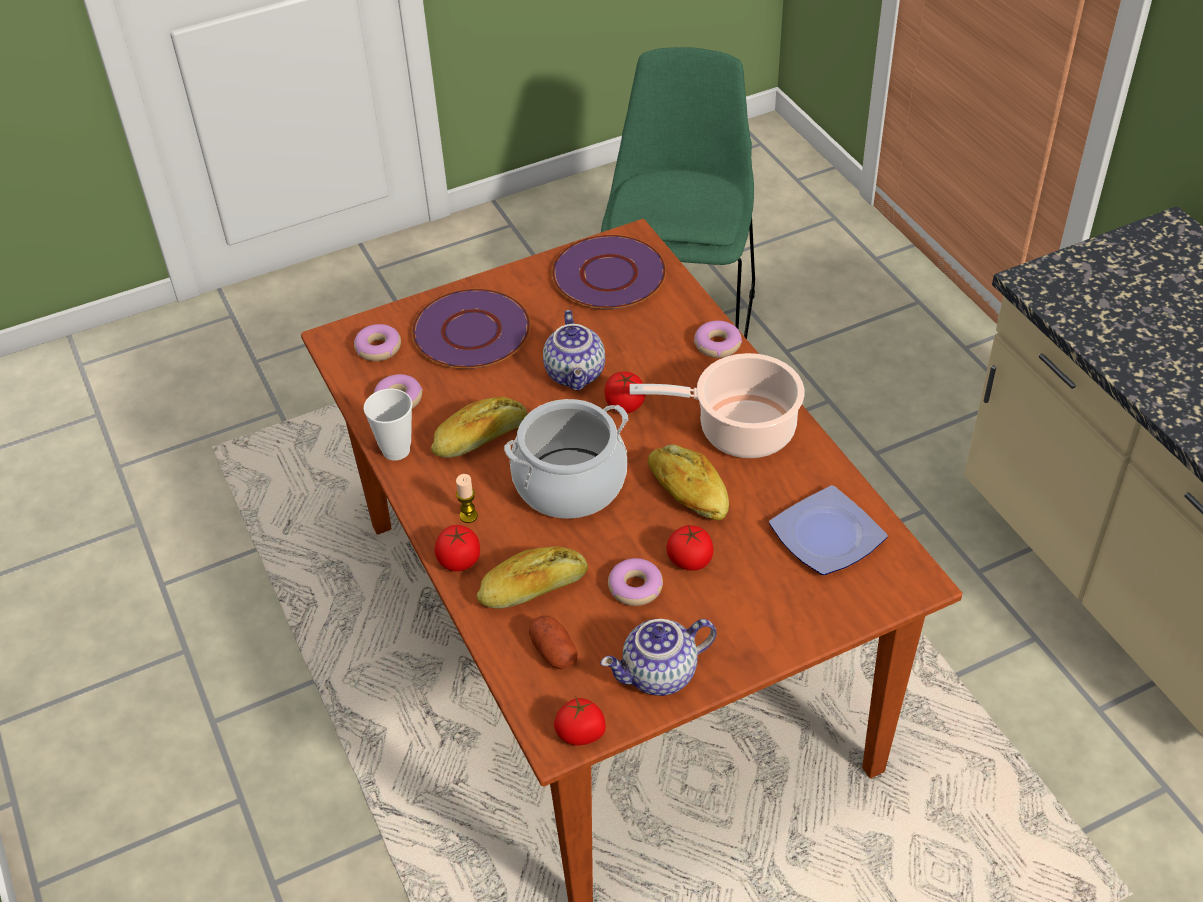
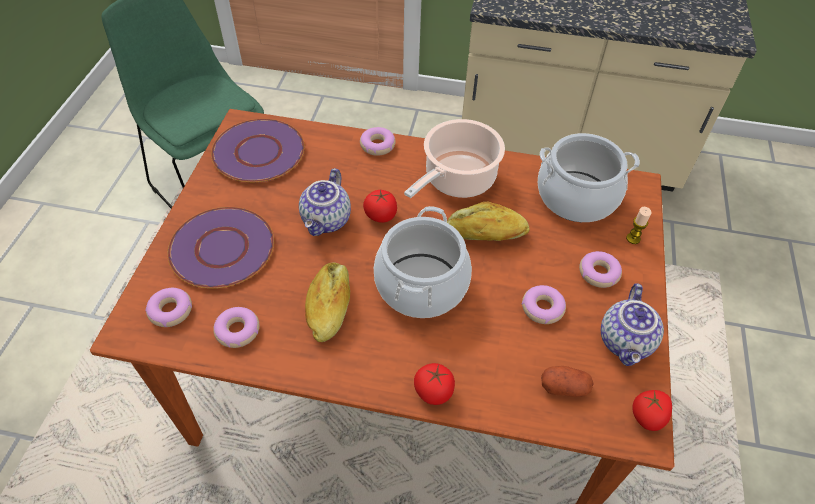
camera: 55 degrees left, 5 degrees up
(396, 450) = (287, 364): cup -> none
(468, 516) = (396, 359): candle -> candle (633, 238)
(533, 588) = (497, 364): bread -> none
(576, 374) = (327, 221): teapot -> teapot turned 75 degrees clockwise
(690, 560) = (542, 267): tomato -> none
(732, 609) = (598, 273): none -> donut
(829, 536) = (576, 196): plate -> cooking pot

